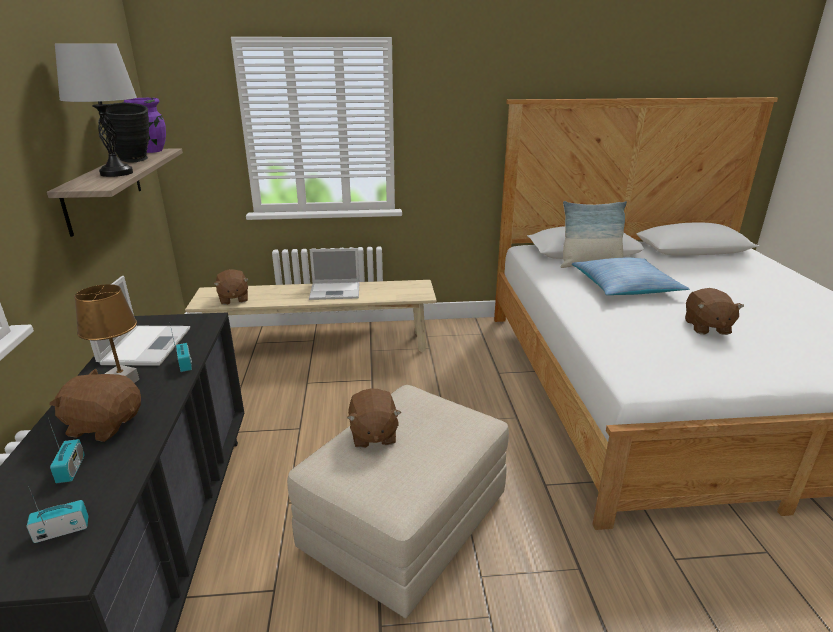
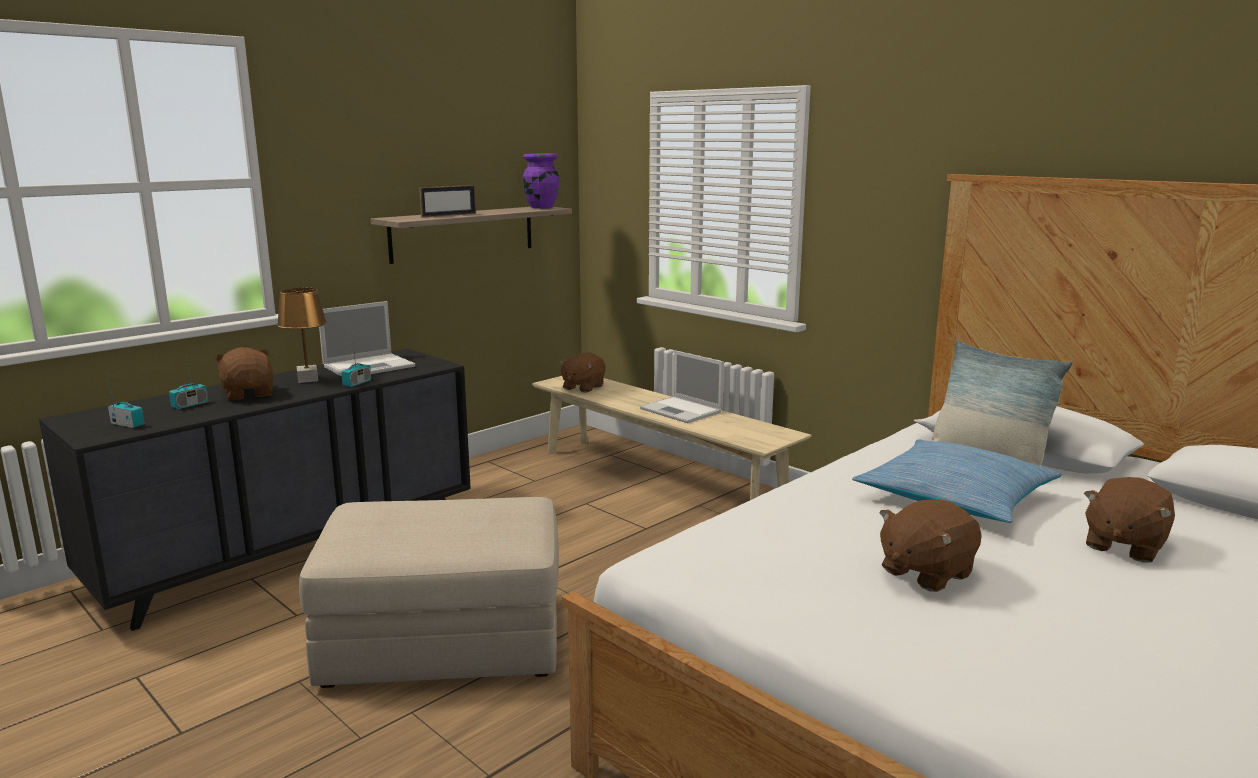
camera: 50 degrees right, 10 degrees down
(116, 173) = (449, 215): grey table lamp -> picture frame
(135, 161) = (497, 211): black vase -> none
(373, 434) = (429, 509): brown plush toy -> brown plush toy (1123, 545)

